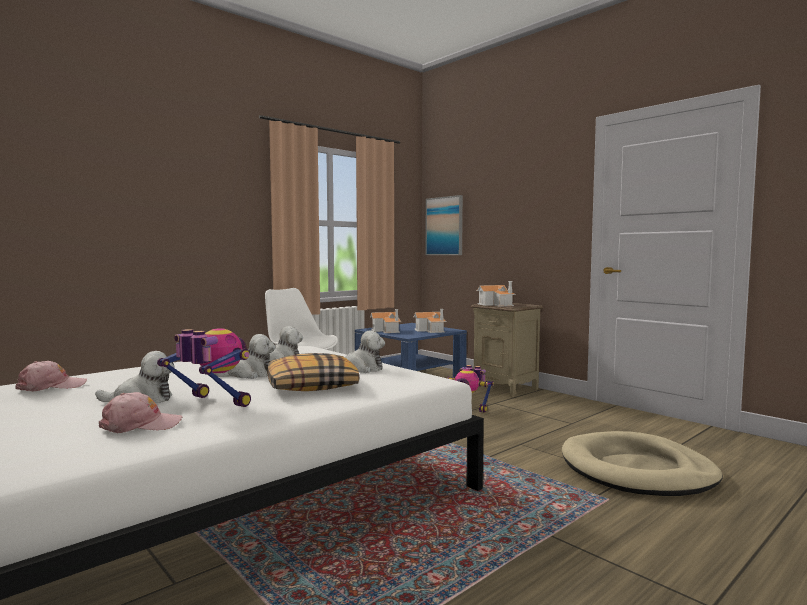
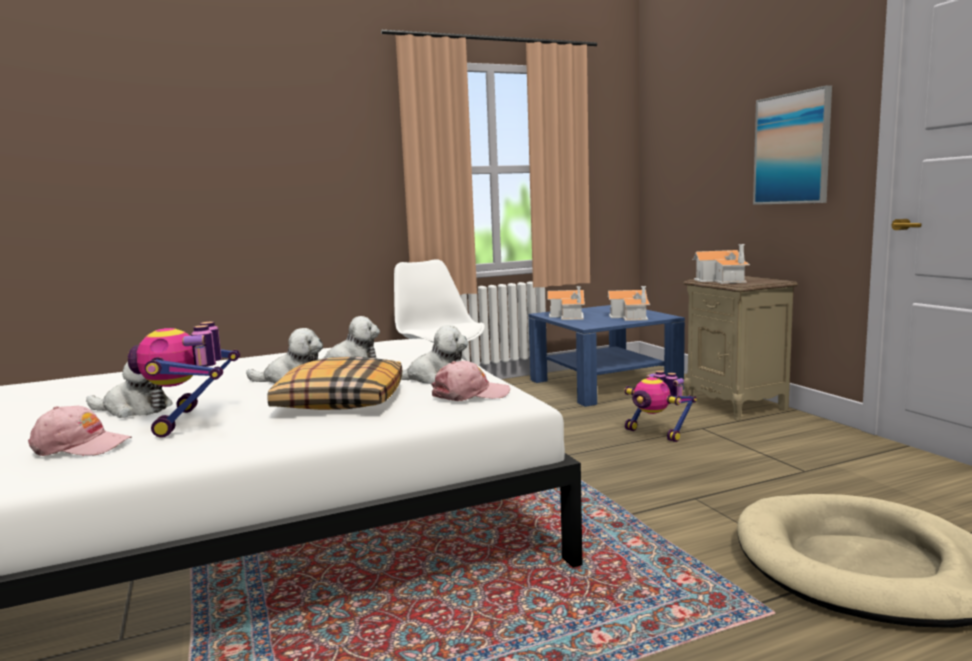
camera: 20 degrees right, 5 degrees up
(51, 386) = (71, 386): pink cap -> pink cap (470, 394)
(212, 403) = (191, 421): toy robot -> toy robot turned 150 degrees counterclockwise
(444, 226) = (666, 163): picture -> picture (792, 149)

